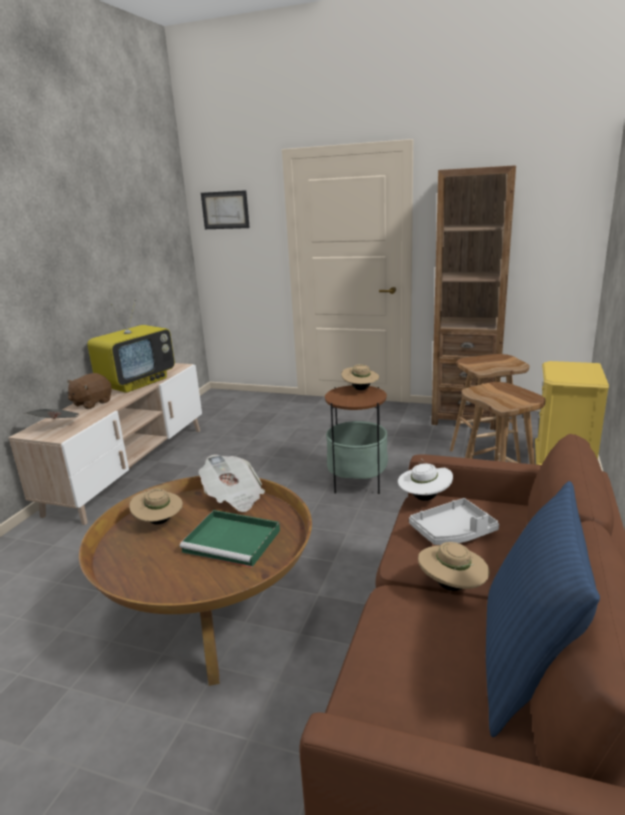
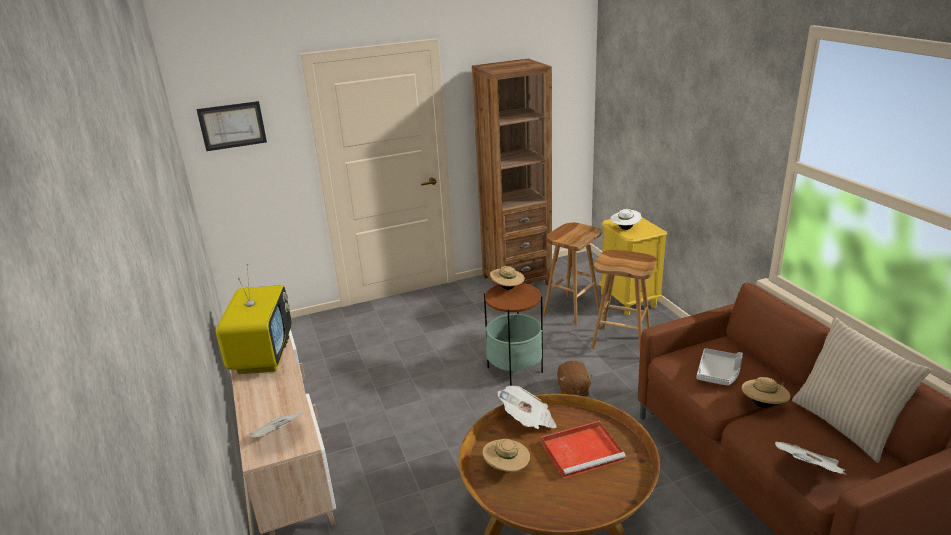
camera: 40 degrees left, 5 degrees up
(91, 403) = (260, 397): brown plush toy -> brown plush toy (573, 390)
(233, 541) = (583, 451): green tray -> red tray
(374, 680) = (809, 471): none -> newspaper
(424, 498) = (668, 358): white hat -> white hat (625, 228)
(526, 666) = (845, 425): blue pillow -> beige pillow

